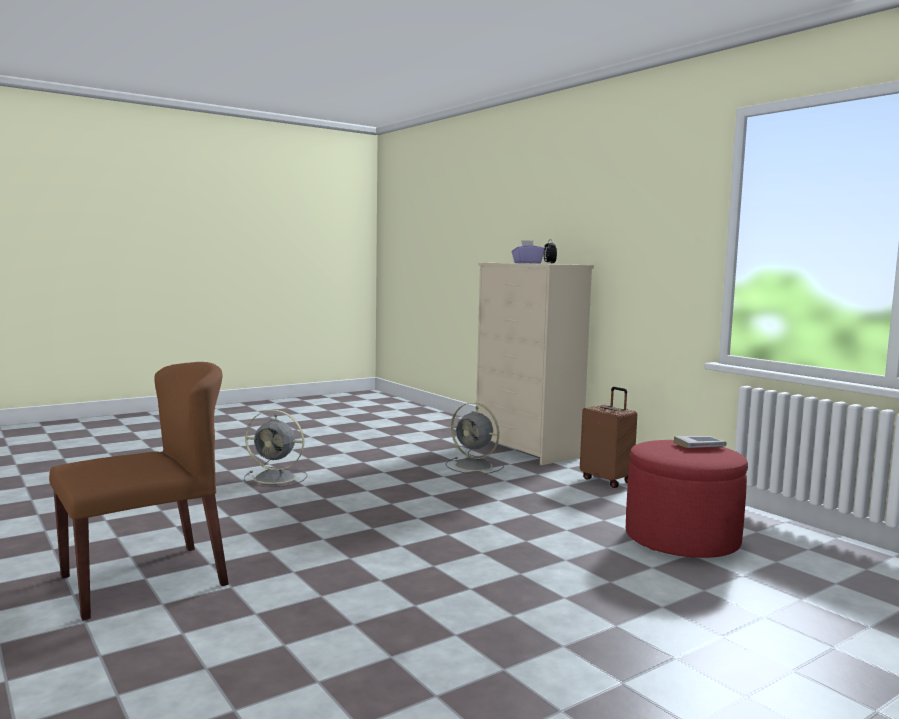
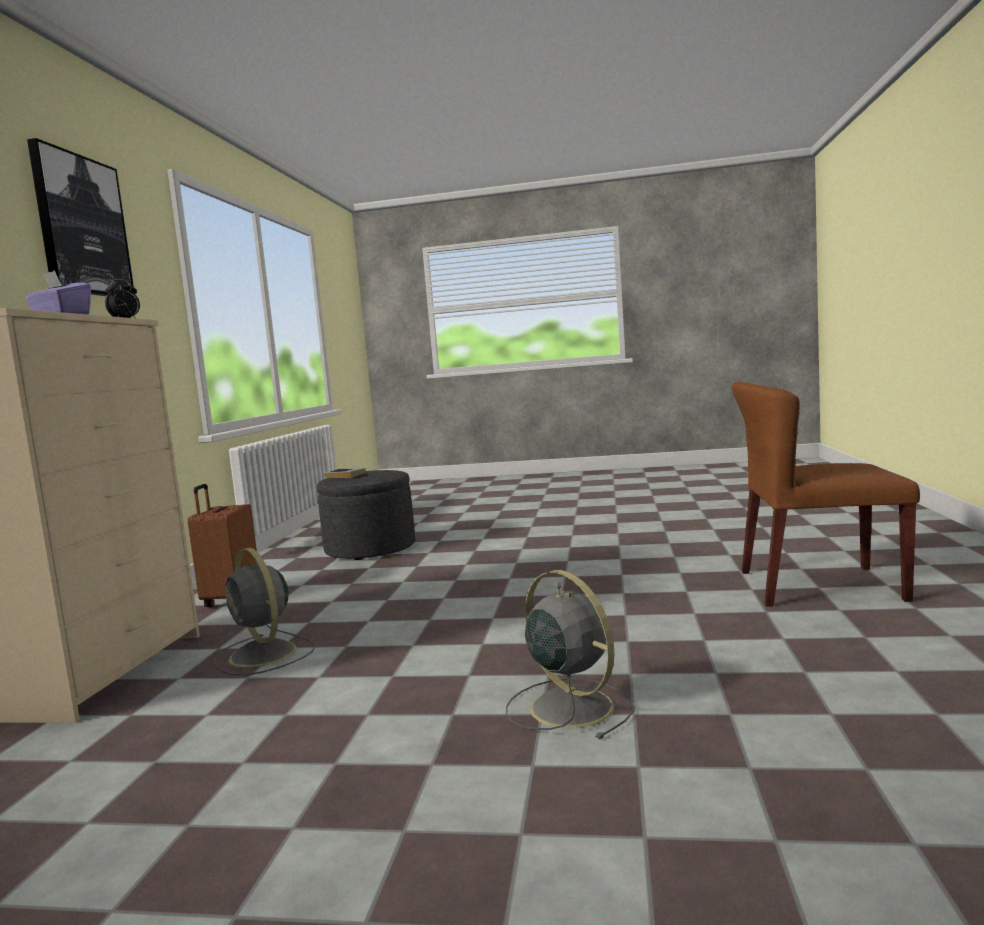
camera: 135 degrees left, 0 degrees up
(475, 466) = (264, 655): grey fan -> grey fan turned 150 degrees clockwise
(628, 194) = (81, 226): none -> picture
(682, 539) = (370, 549): red ottoman -> grey ottoman

